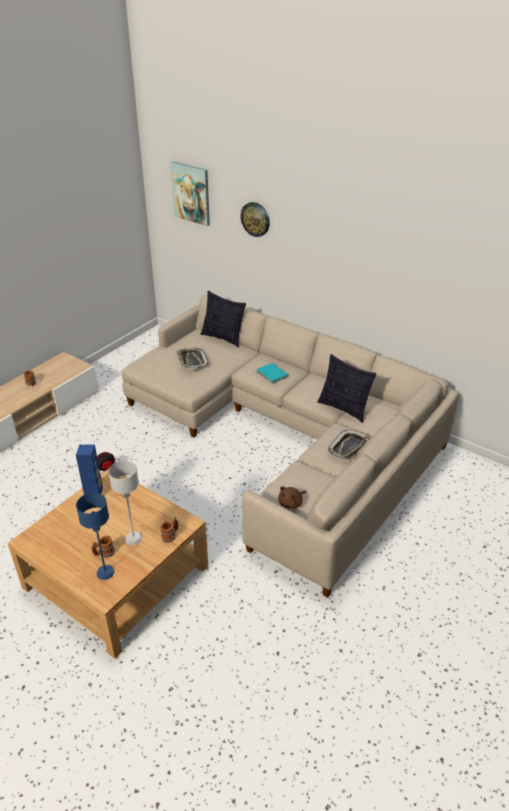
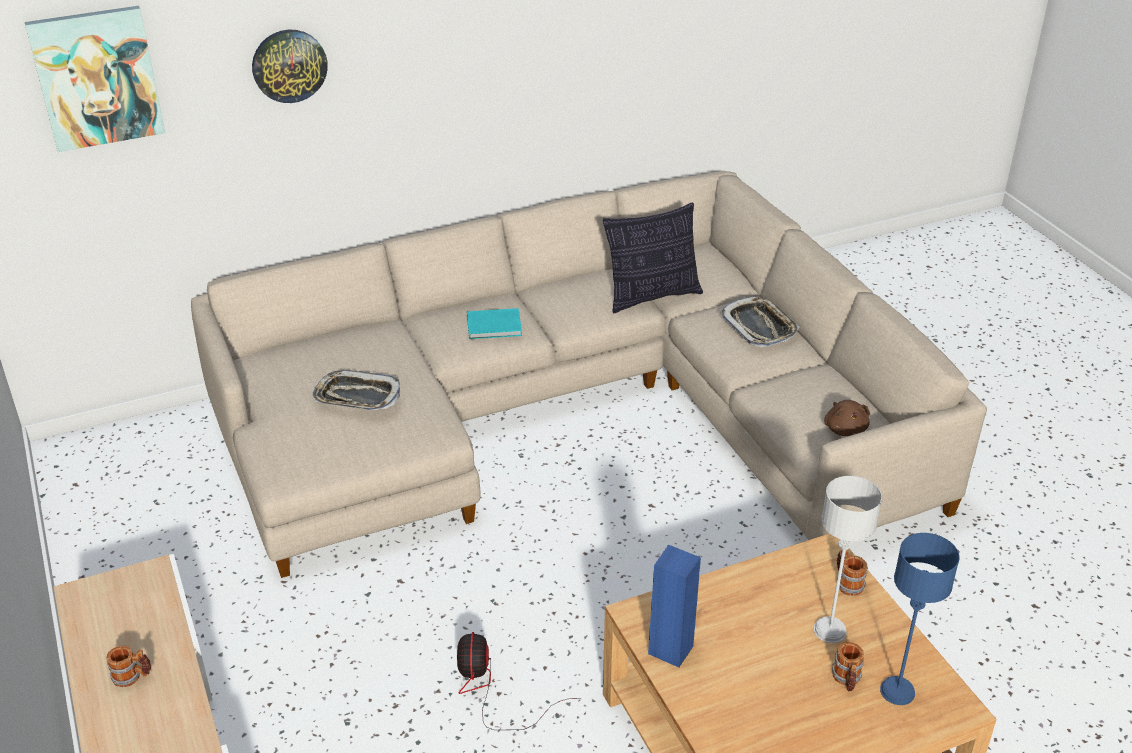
camera: 60 degrees left, 0 degrees up
(223, 338) = (315, 338): pillow -> none

